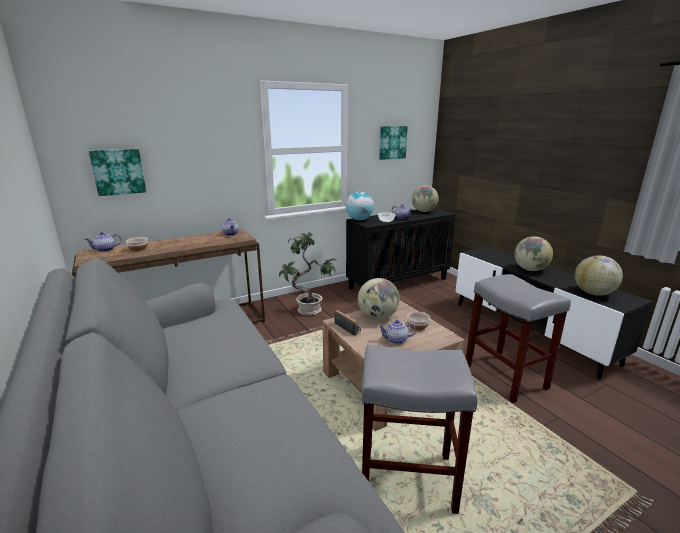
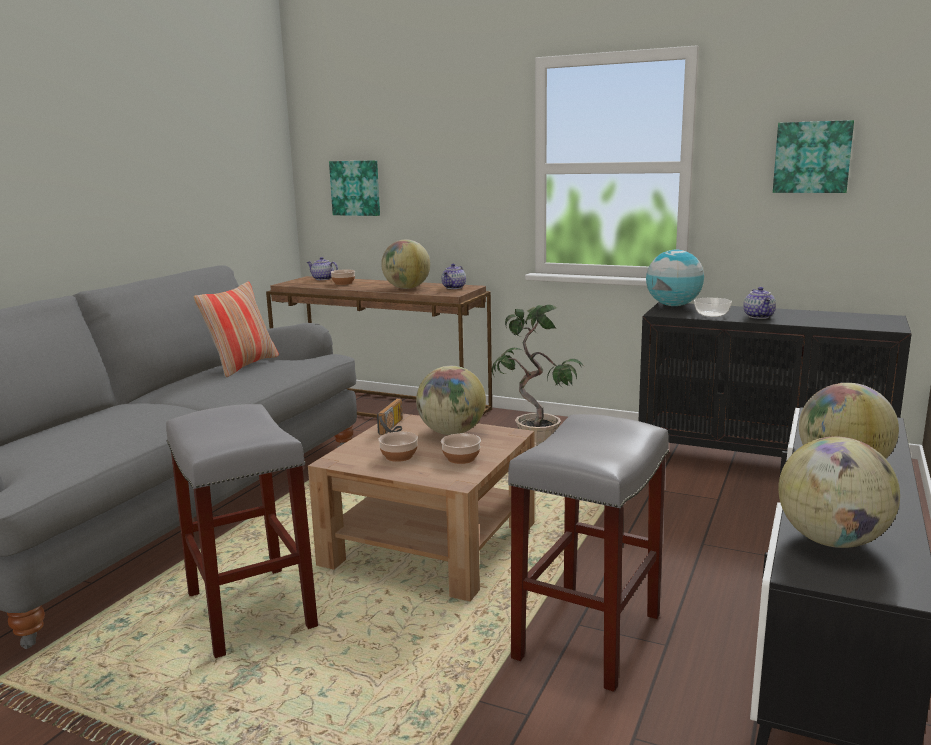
camera: 55 degrees right, 5 degrees down
(200, 334) = (243, 365): none -> pillow
(396, 340) = (399, 456): teapot -> bowl
(423, 211) = (850, 317): globe -> globe (406, 288)

